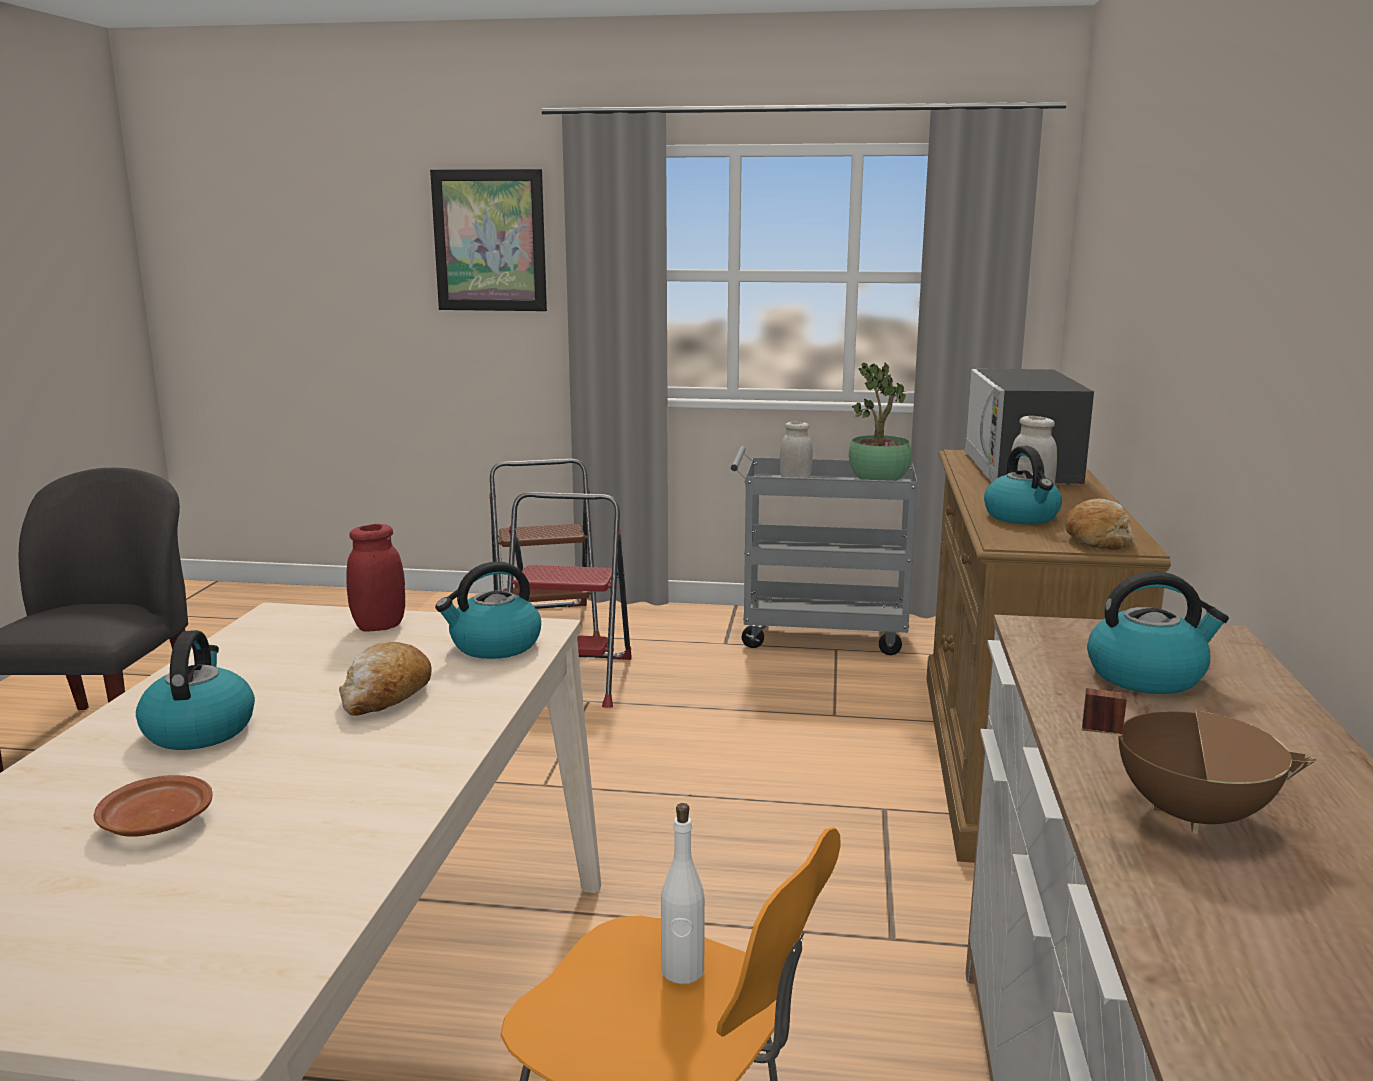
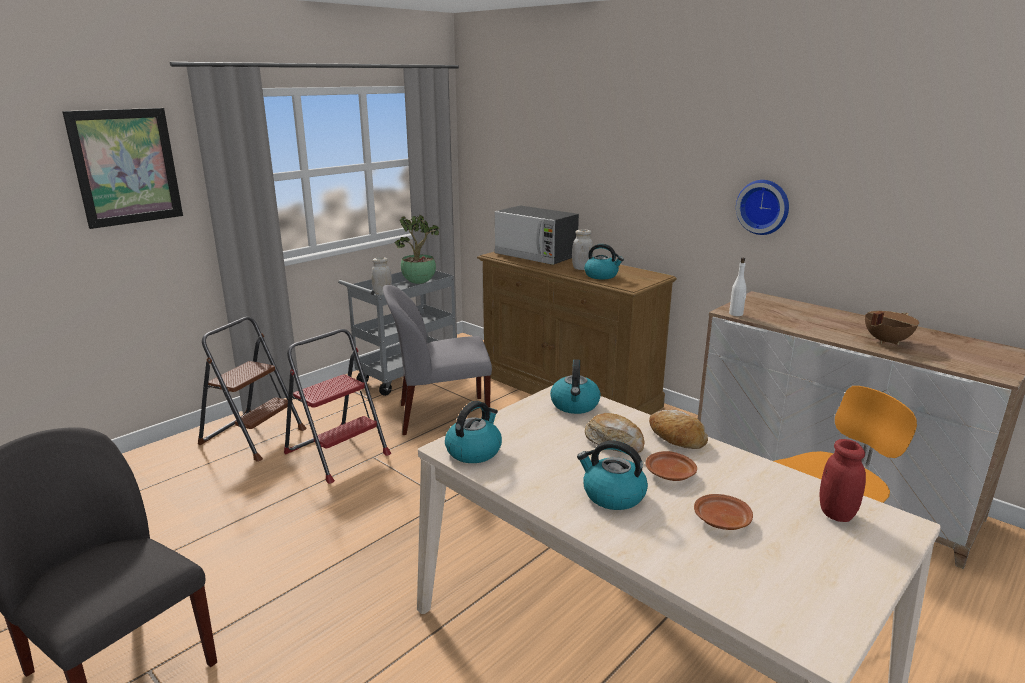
camera: 55 degrees left, 5 degrees up
(299, 755) = (670, 474): none -> brown plate
(379, 626) = (509, 425): red jar -> red jar (836, 513)
(682, 971) = (809, 467): white bottle -> white bottle (736, 314)
(755, 699) = (441, 416): none -> grey chair
(1097, 538) = (643, 276): bread -> bread (676, 437)
(1147, 675) = (784, 313): kettle -> kettle (474, 451)
(1293, 396) = (763, 206): none -> wall clock

